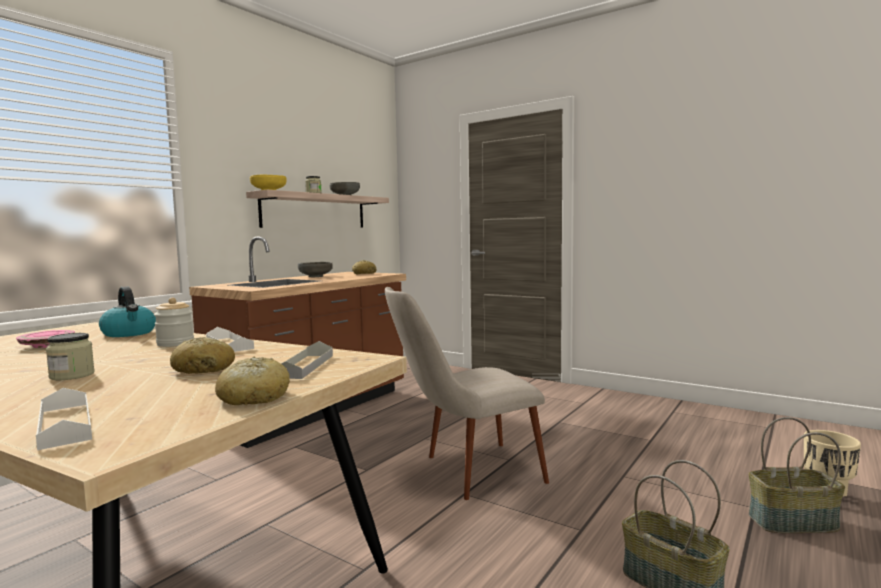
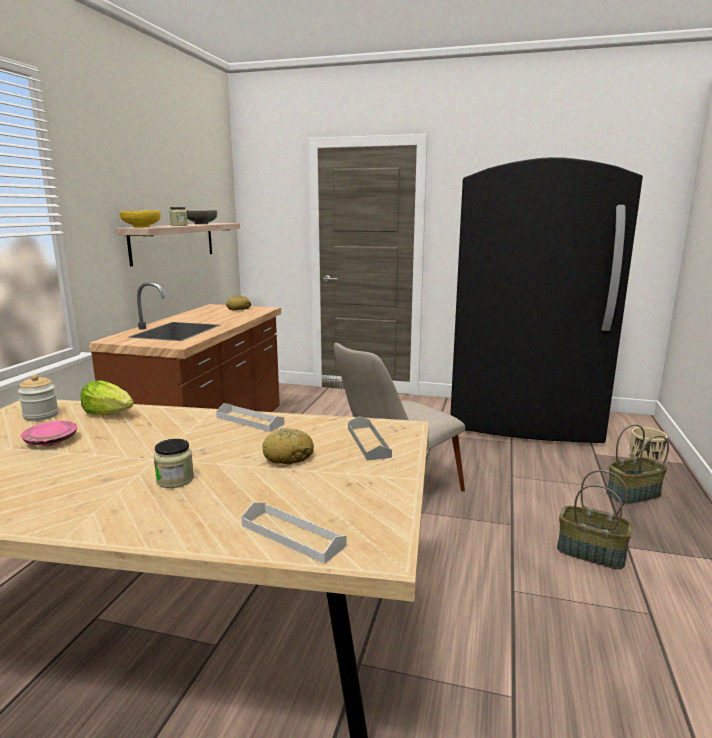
camera: 20 degrees left, 10 degrees up
(129, 333) = (110, 414): kettle -> lettuce
(175, 343) = (192, 424): jar -> jar (41, 415)
(254, 397) = (391, 484): bread -> none
(315, 276) = (196, 316): grey bowl -> none
(685, 420) = (524, 421): none -> black fridge

